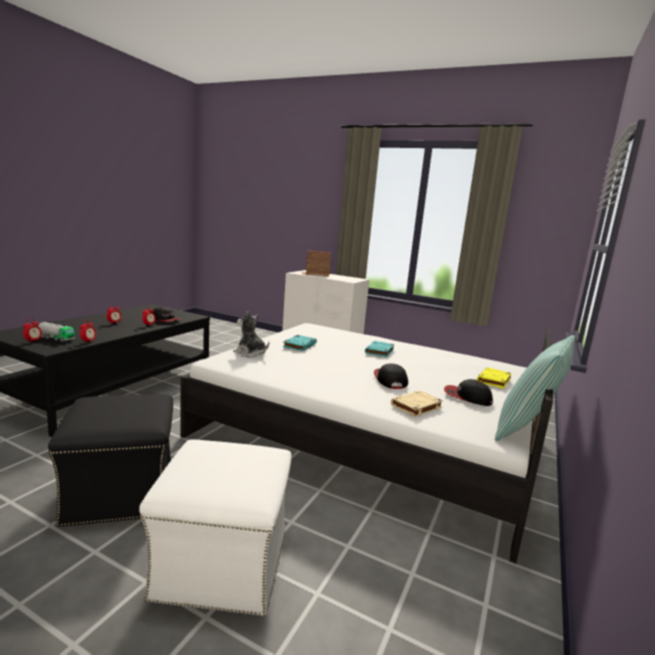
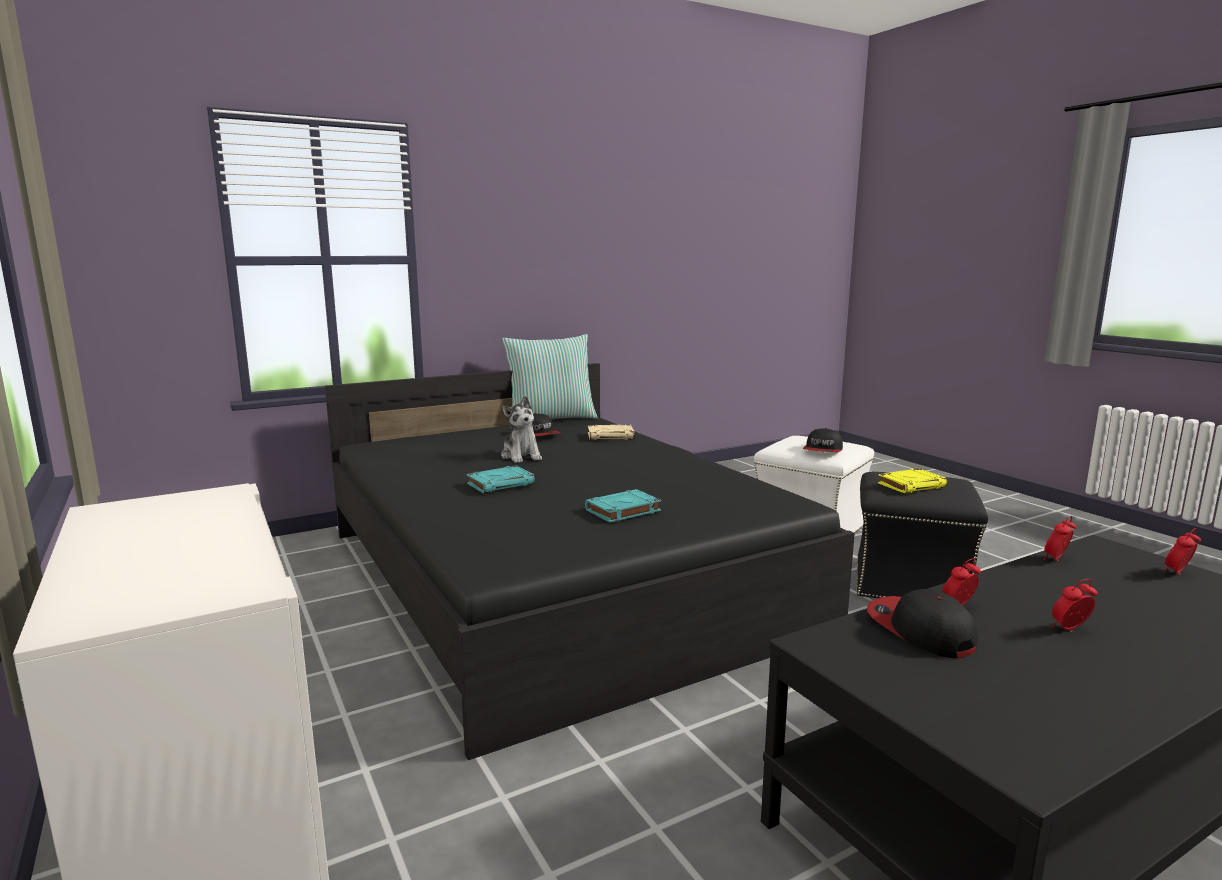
camera: 145 degrees left, 0 degrees up
(56, 338) = (1141, 577): toy truck -> none
(250, 353) = (732, 507): plush toy -> plush toy (521, 456)
(315, 274) = (175, 565): toy house -> none
(370, 433) = (555, 578): white bed -> black bed
(390, 380) = (584, 453): cap -> cap (823, 450)
(493, 380) = (458, 439): yellow book -> yellow book (912, 485)

